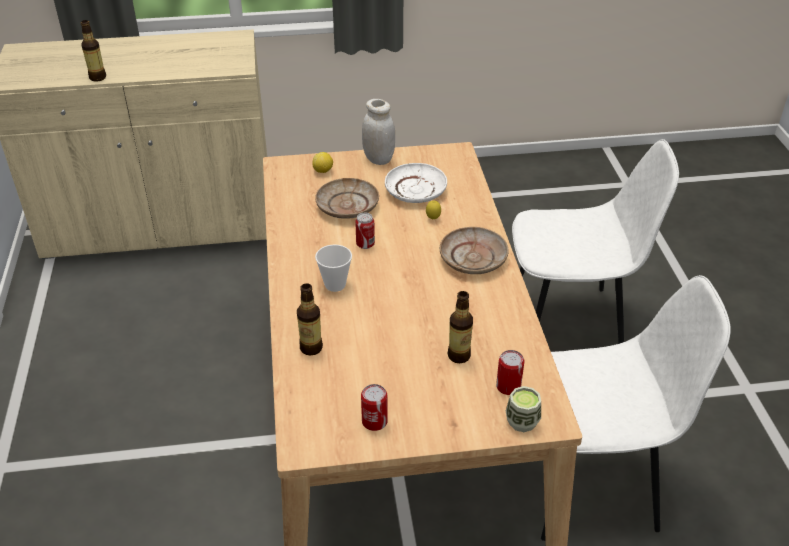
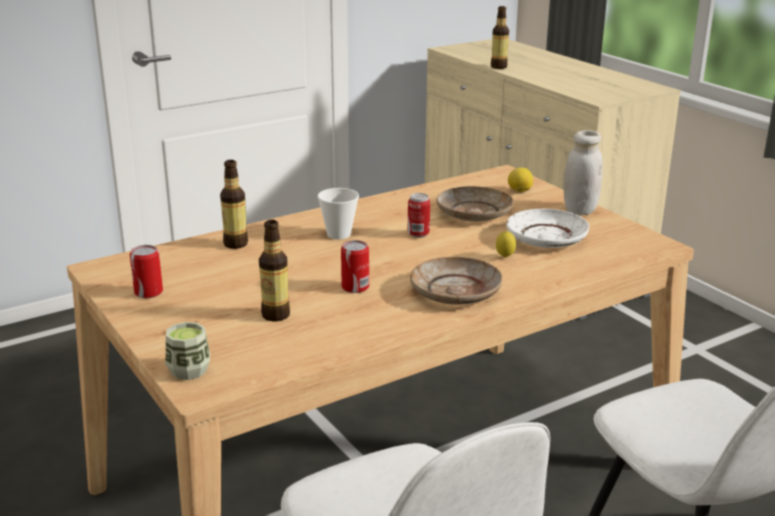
camera: 65 degrees right, 15 degrees down
(508, 386) = (243, 352): can -> can (355, 287)

